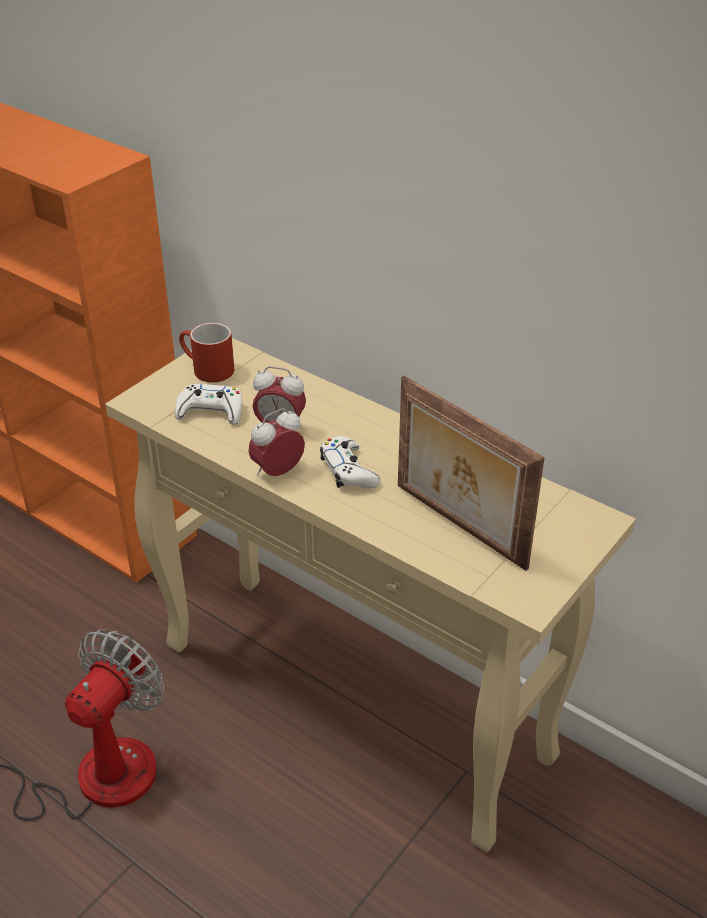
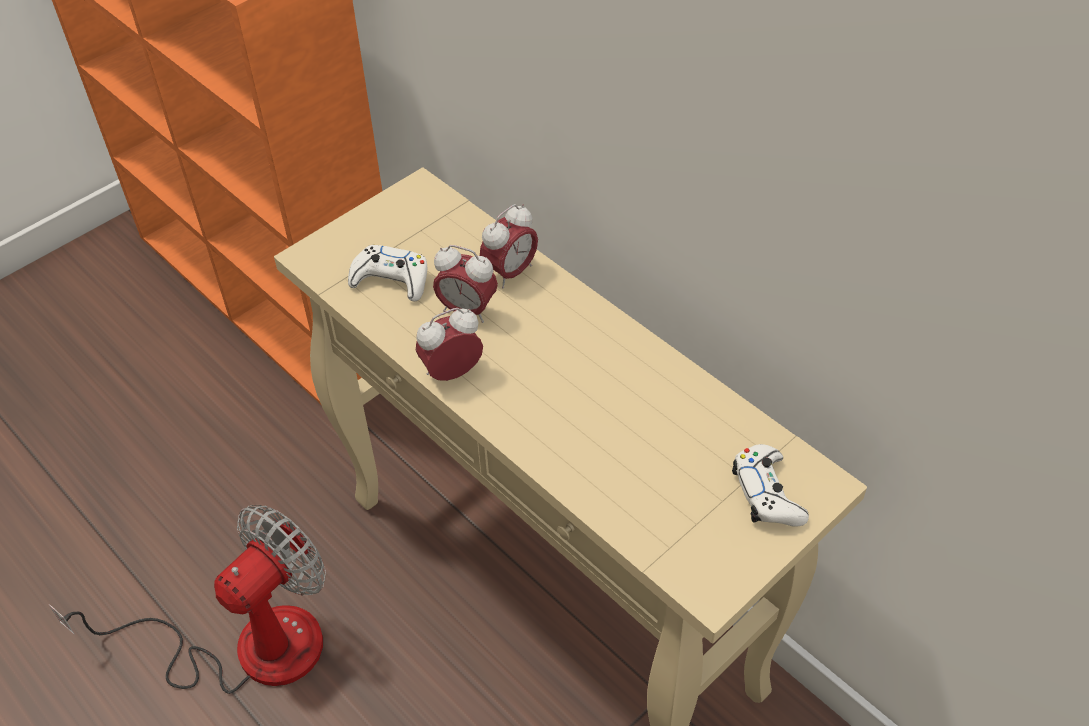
camera: 10 degrees right, 10 degrees up
(206, 370) = (397, 220): red mug -> none
(310, 398) = (510, 272): none -> alarm clock
(348, 471) = (534, 380): white game controller -> white game controller (767, 494)
(458, 527) = (647, 474): picture frame -> none

